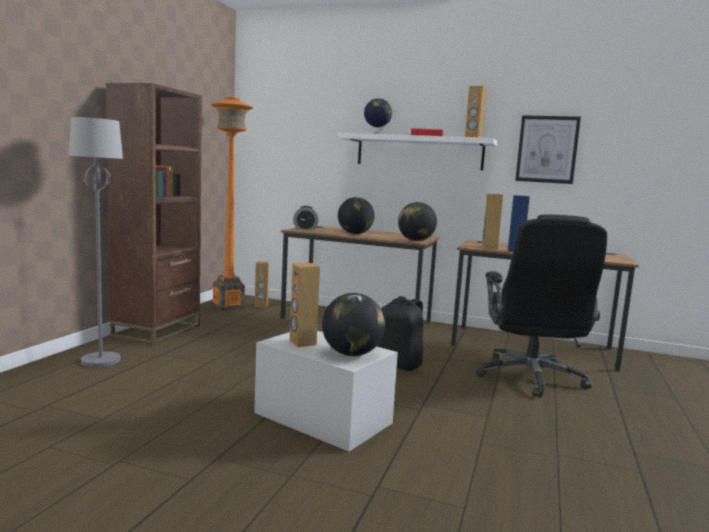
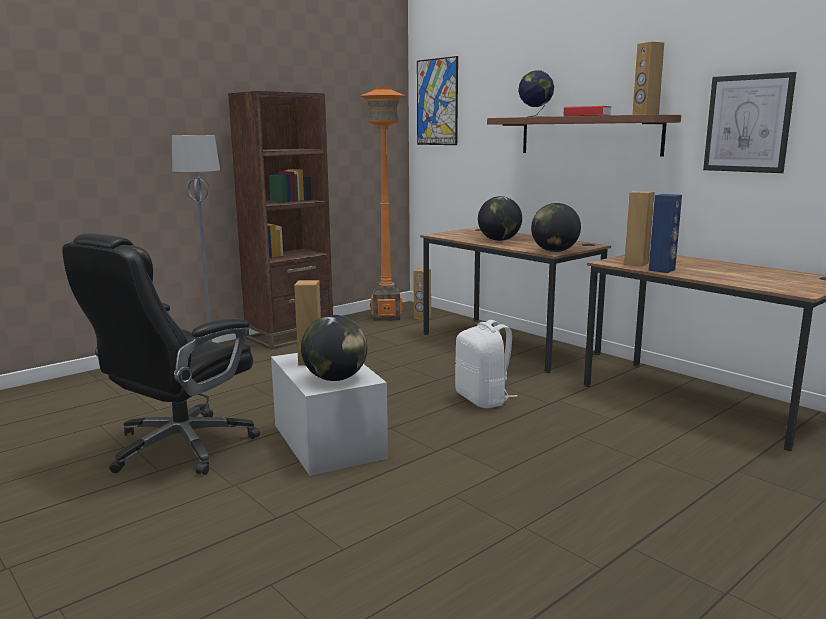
camera: 30 degrees right, 5 degrees up
(268, 117) = (437, 102): none -> picture
(305, 229) = (453, 233): alarm clock -> none
(398, 364) = (483, 399): black backpack -> white backpack
(419, 152) = (588, 135): white shelf -> brown shelf
(530, 377) = (632, 438): black office chair -> black office chair (179, 447)

